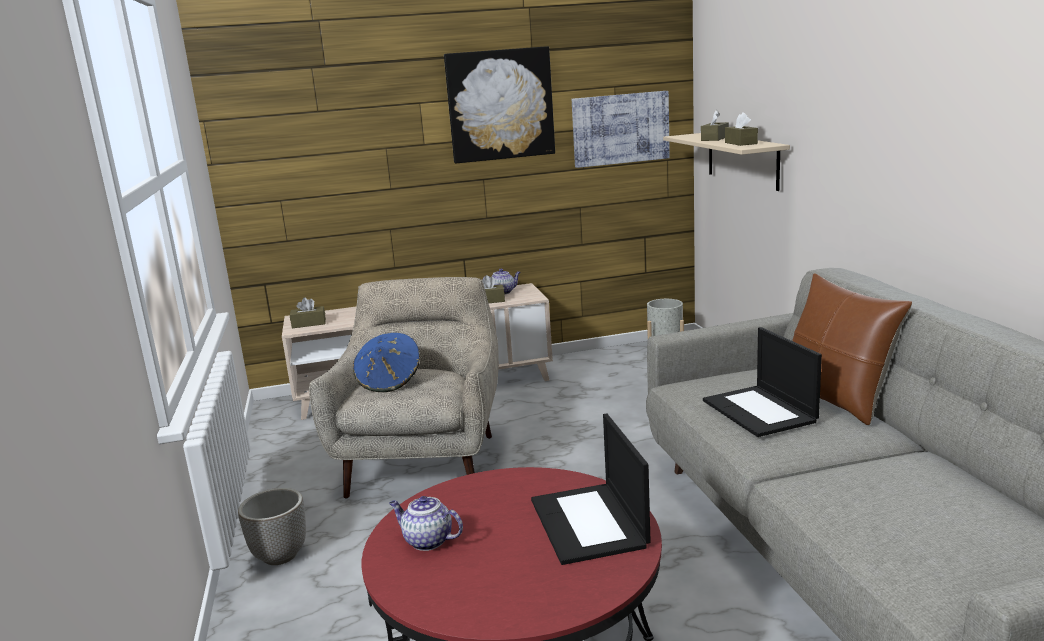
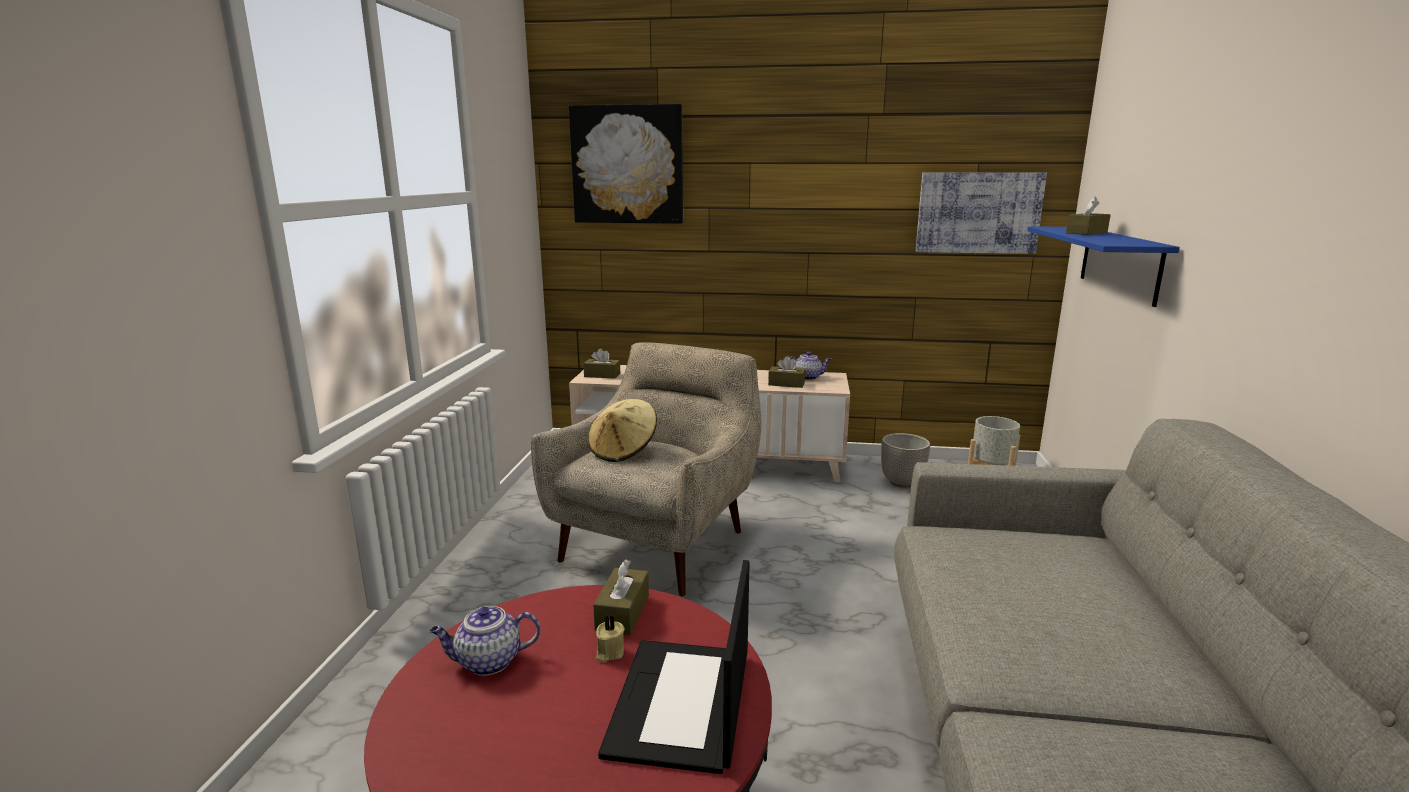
camera: 20 degrees right, 0 degrees up
(280, 556) = (458, 608): planter -> planter (901, 483)
(389, 382) = (623, 451): blue hat -> beige hat
(427, 541) = (488, 662): teapot -> teapot turned 60 degrees counterclockwise
(500, 105) = (837, 172): picture -> picture (627, 165)
(512, 511) = (609, 652): none -> beige candle
(741, 143) = (1113, 239): brown tissue box -> brown tissue box (622, 612)
(742, 160) = (1119, 263): beige shelf -> blue shelf
(760, 411) = (1019, 600): laptop -> none
(836, 398) = (1147, 609): brown pillow -> none

